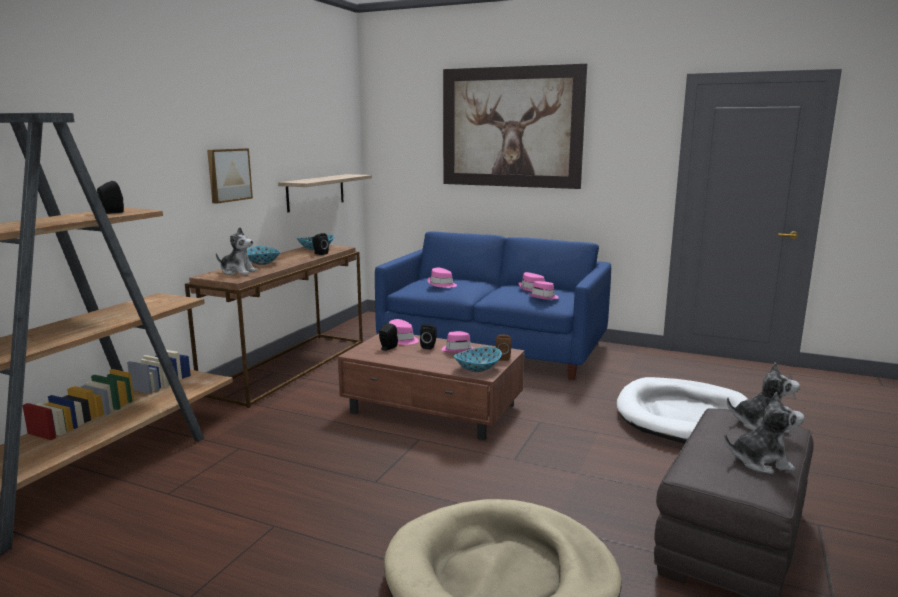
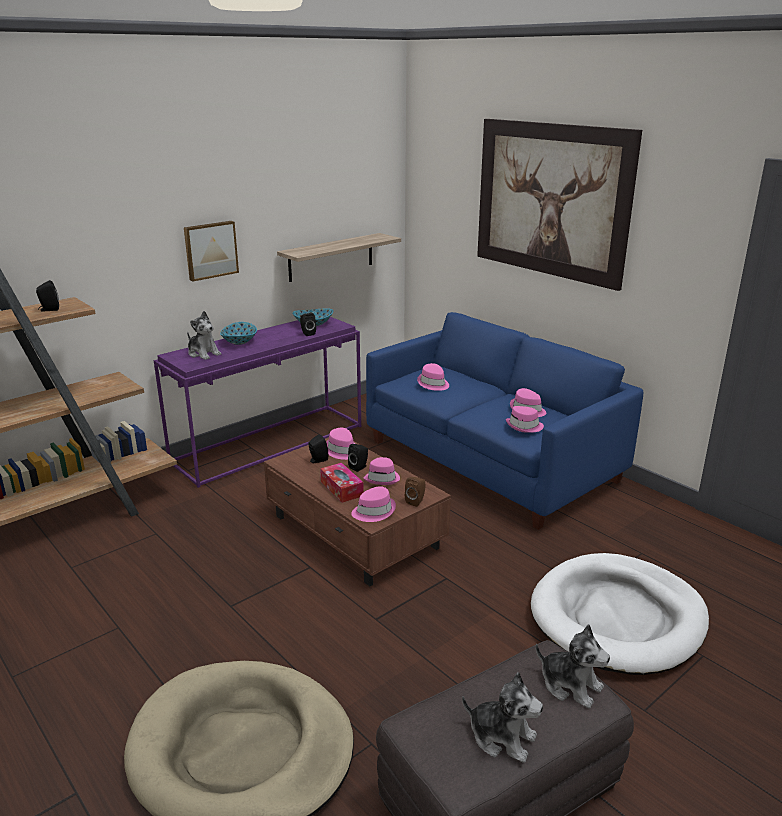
camera: 25 degrees right, 10 degrees up
(288, 366) = (269, 443): brown console table -> purple console table
(432, 361) = (342, 488): none -> tissue box
(477, 369) = (373, 511): bowl -> pink hat

